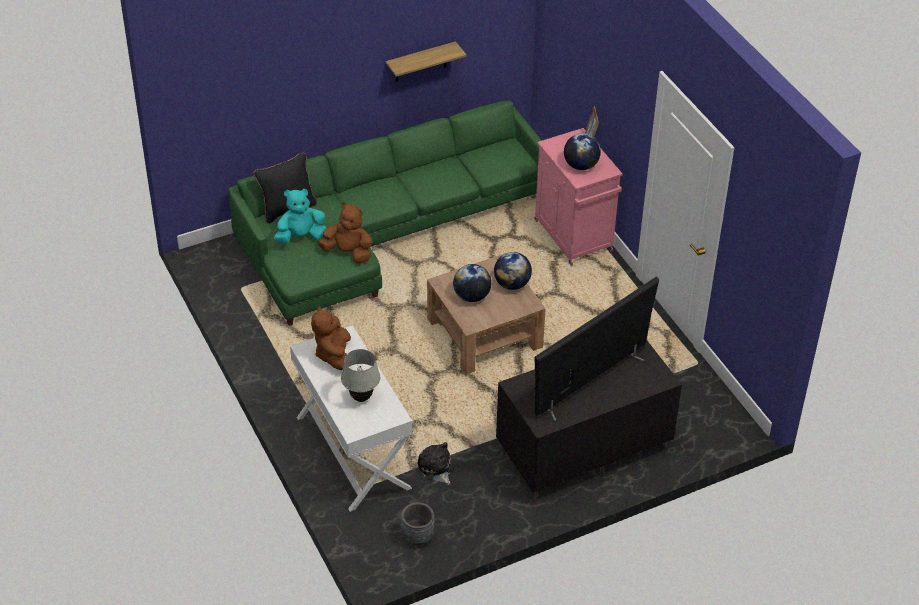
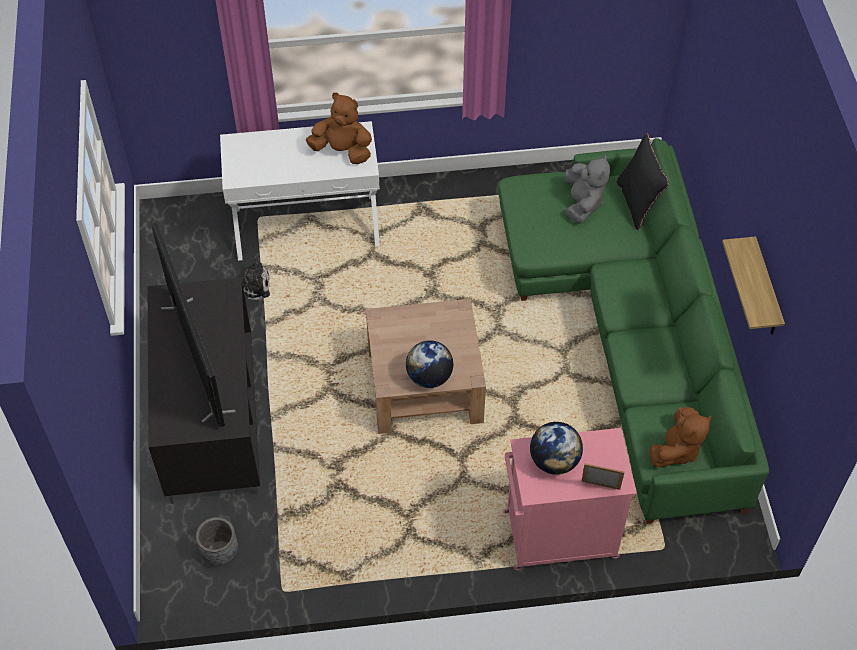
camera: 110 degrees right, 10 degrees up
(301, 237) = (582, 204): turquoise plush toy -> grey plush toy
(348, 253) = (544, 241): brown plush toy -> brown plush toy (676, 450)
(361, 398) = (272, 158): white table lamp -> none
(417, 536) = (178, 249): grey planter -> grey planter (220, 552)
(471, 296) = (425, 332): globe -> none

